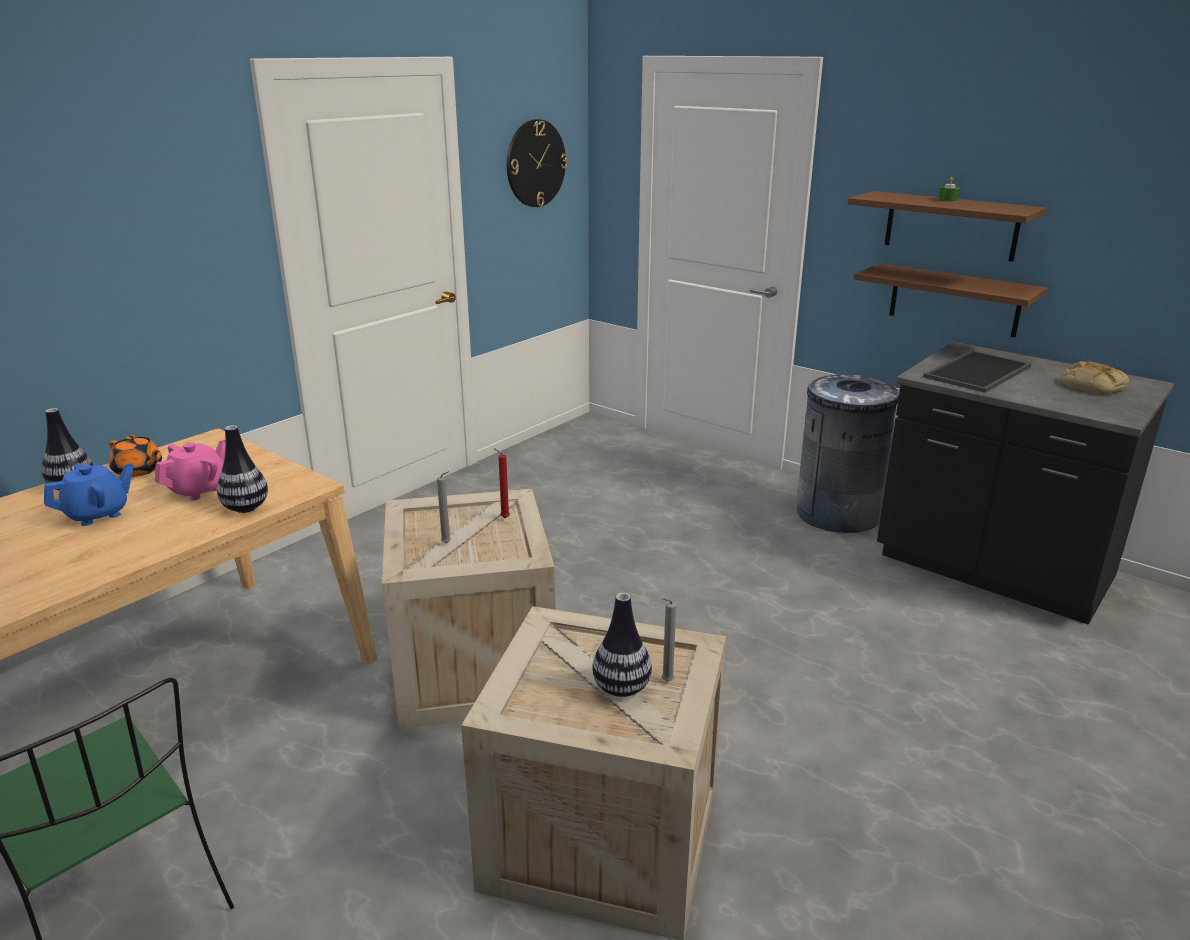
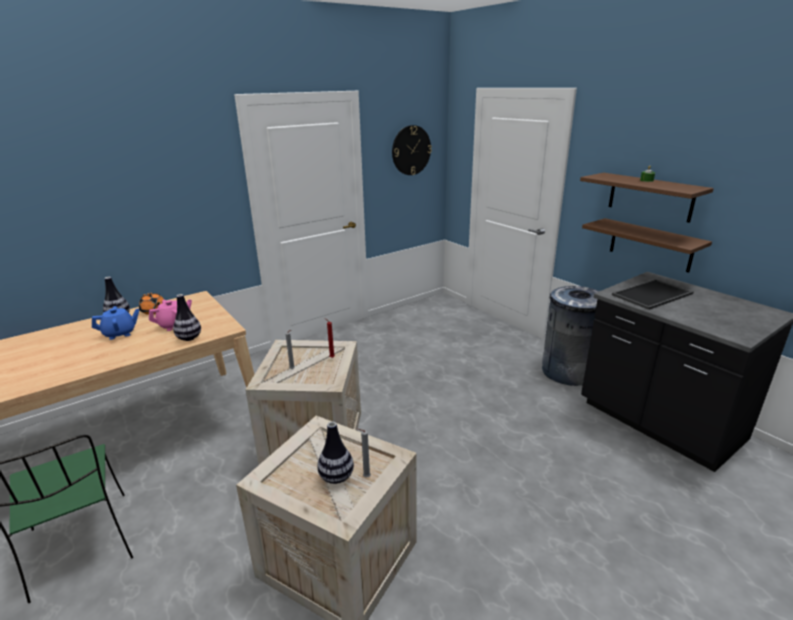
camera: 15 degrees right, 0 degrees up
(1090, 386) = (730, 311): bread -> none

